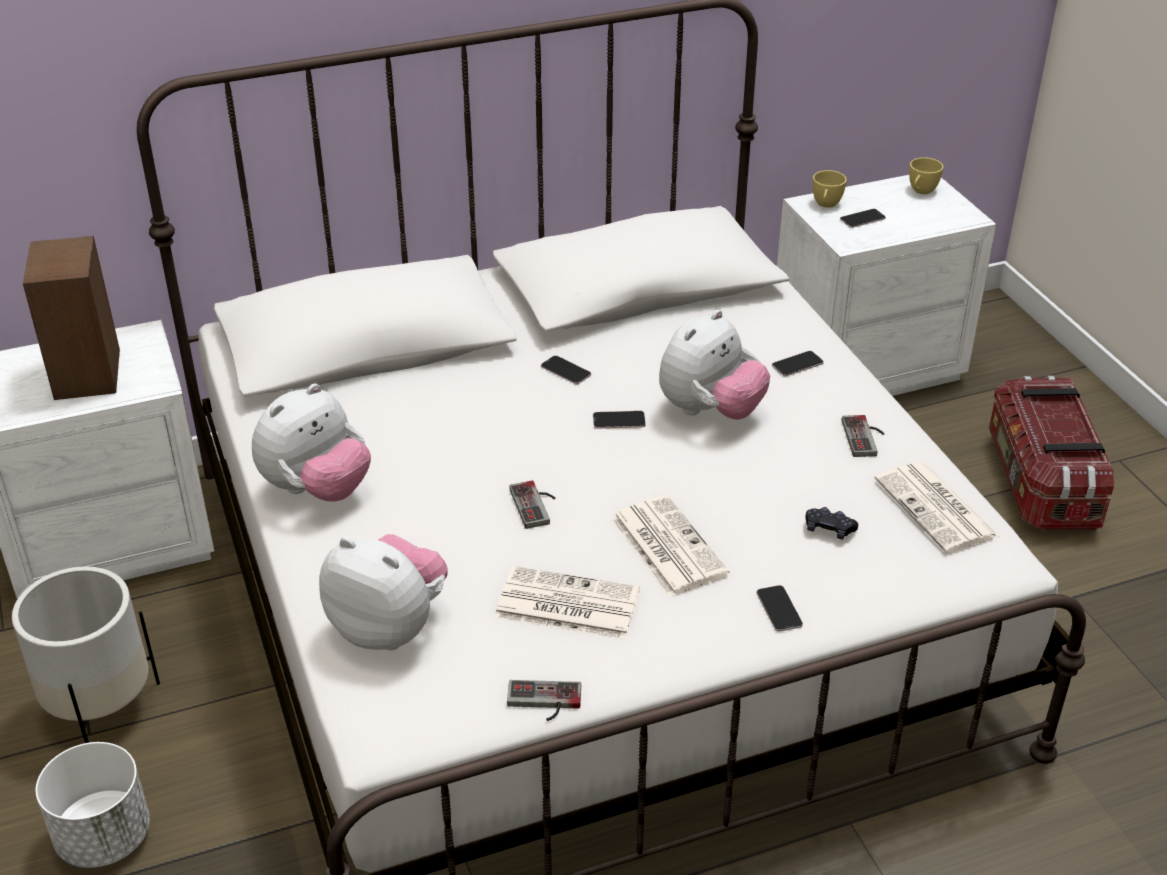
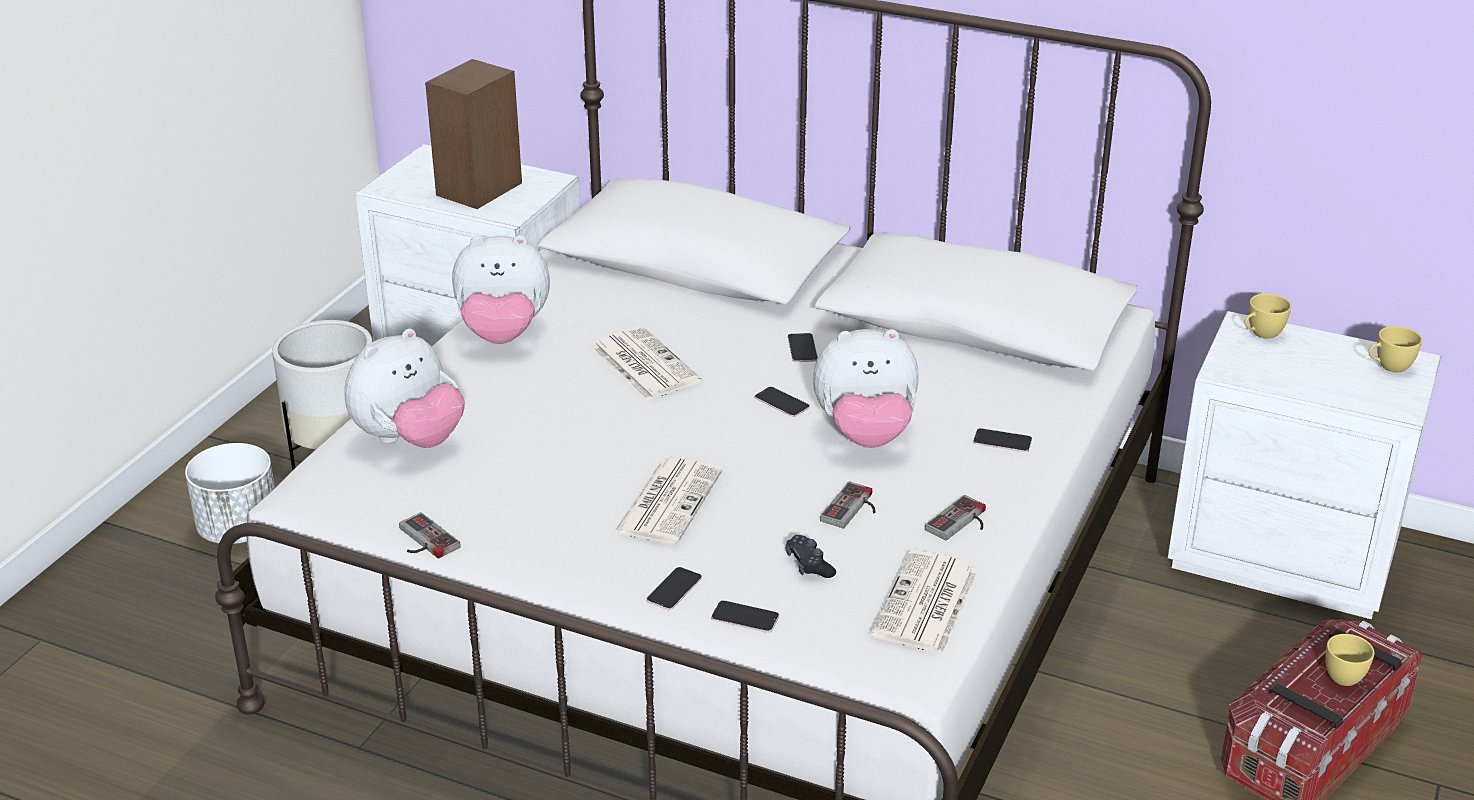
camera: 45 degrees right, 5 degrees down
(389, 627) = (409, 440): plush toy -> plush toy turned 60 degrees clockwise
(537, 505) = (625, 423): game controller -> game controller (853, 509)
(565, 605) = (536, 494): newspaper -> newspaper (643, 364)
(862, 219) = (1277, 361): phone -> phone (745, 617)
(1057, 416) = (1343, 674): none -> yellow cup

